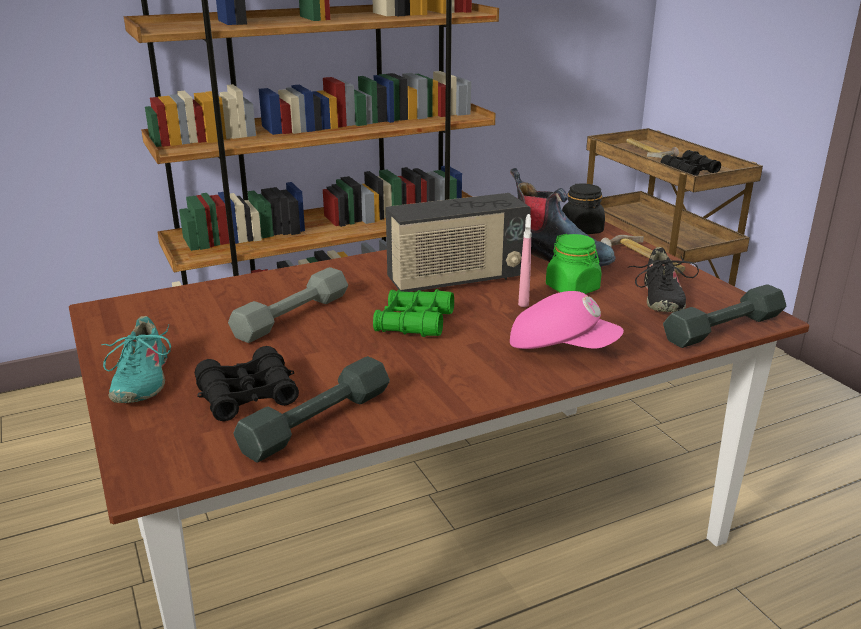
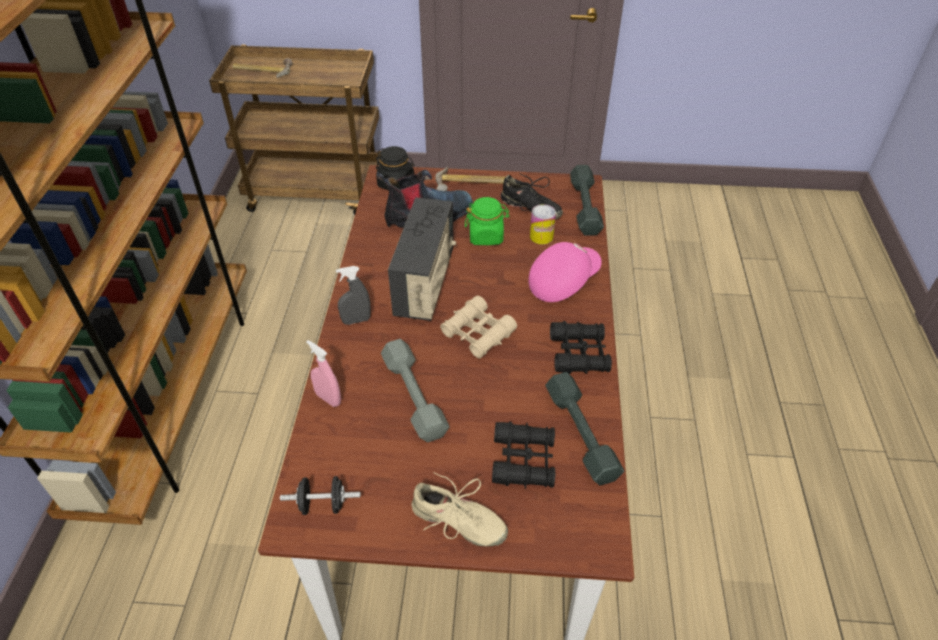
camera: 60 degrees left, 20 degrees up
(130, 314) = (323, 504): none -> black dumbbell
(140, 380) = (458, 522): turquoise shoe -> beige shoe
(366, 266) = (356, 320): none -> grey spray bottle
(414, 323) = (478, 333): green binoculars -> beige binoculars
(523, 301) = (486, 267): pink spray bottle -> pink spray bottle (328, 399)
(621, 316) = (541, 236): none -> can
(690, 172) = (327, 78): black binoculars -> black binoculars (579, 353)

